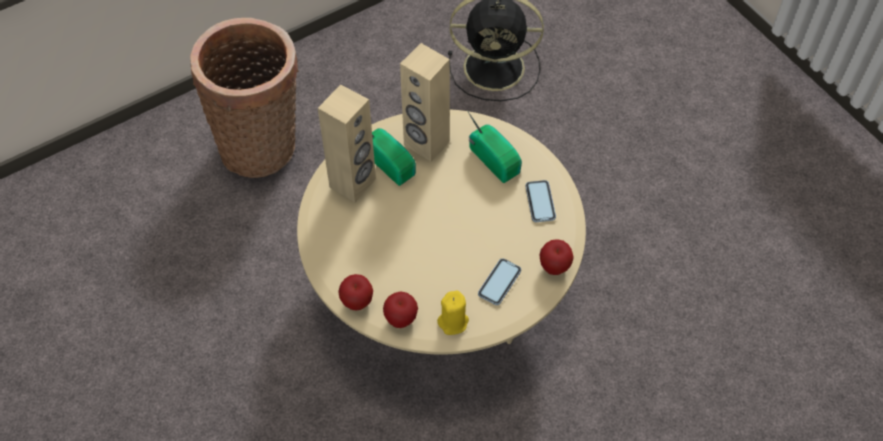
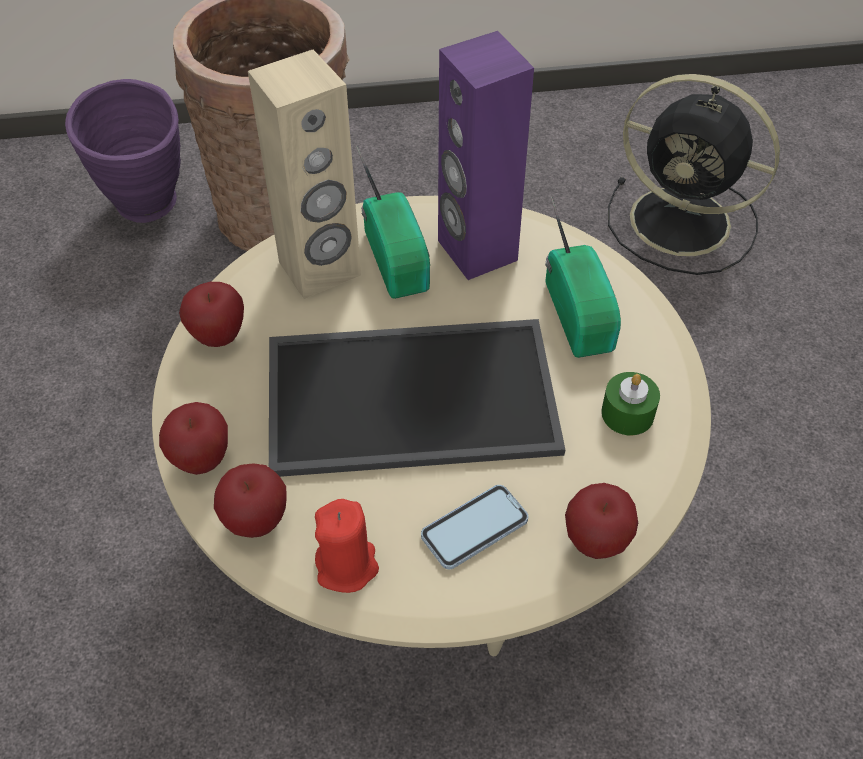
camera: 25 degrees right, 5 degrees down
(177, 174) = (150, 212): none -> purple vase
(324, 239) = (218, 336): none -> apple
(426, 143) = (476, 251): beige speaker -> purple speaker
(437, 235) = (408, 401): none -> tray
(453, 322) = (347, 566): yellow candle -> red candle
(540, 202) = (627, 413): phone -> green candle

